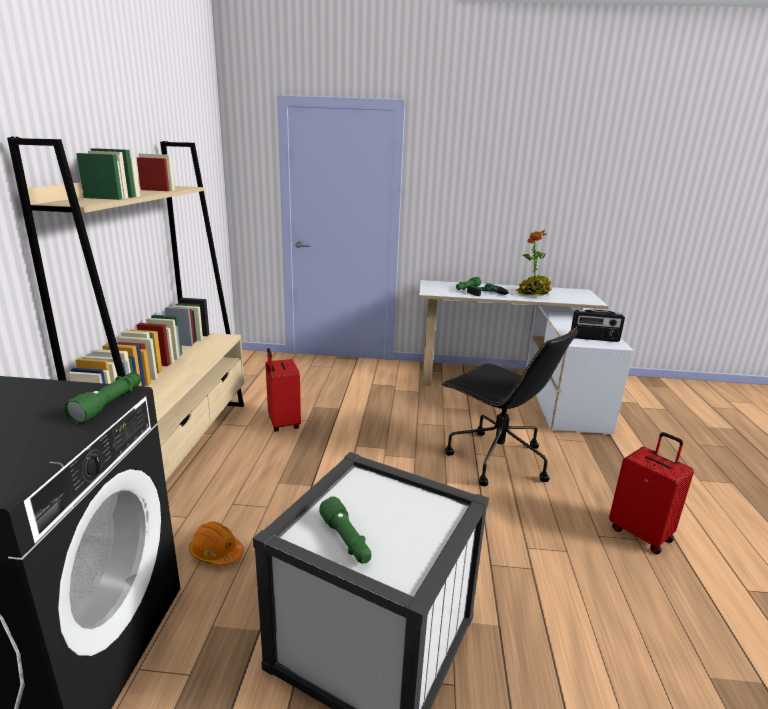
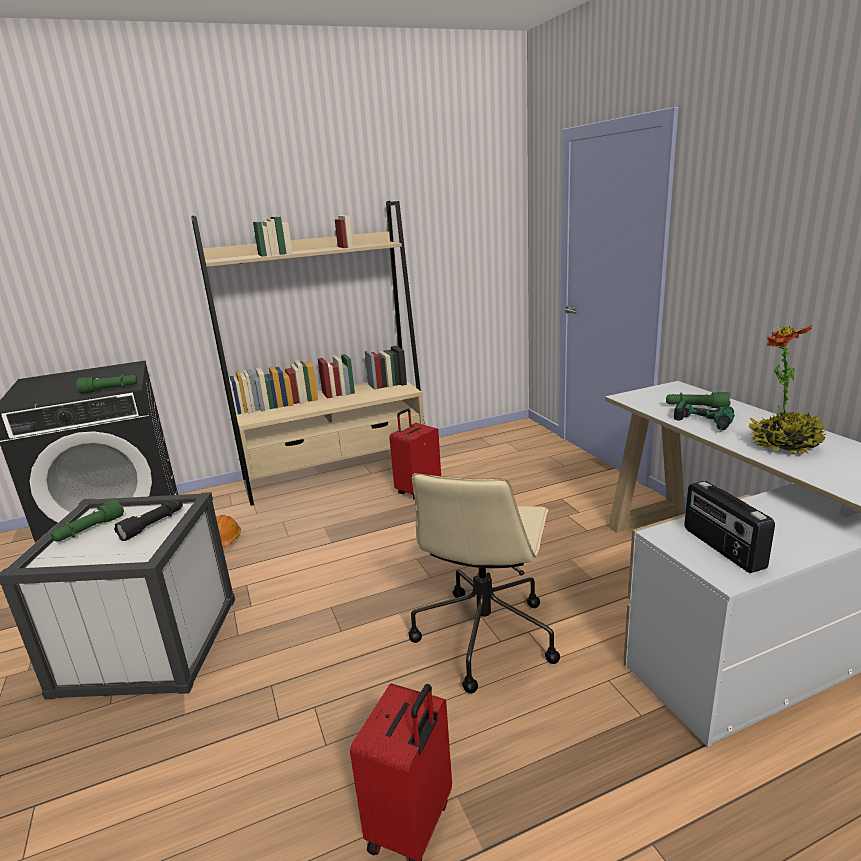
camera: 65 degrees right, 0 degrees up
(382, 496) = (153, 525): none -> black flashlight
(496, 459) = (485, 635): black office chair -> beige office chair

